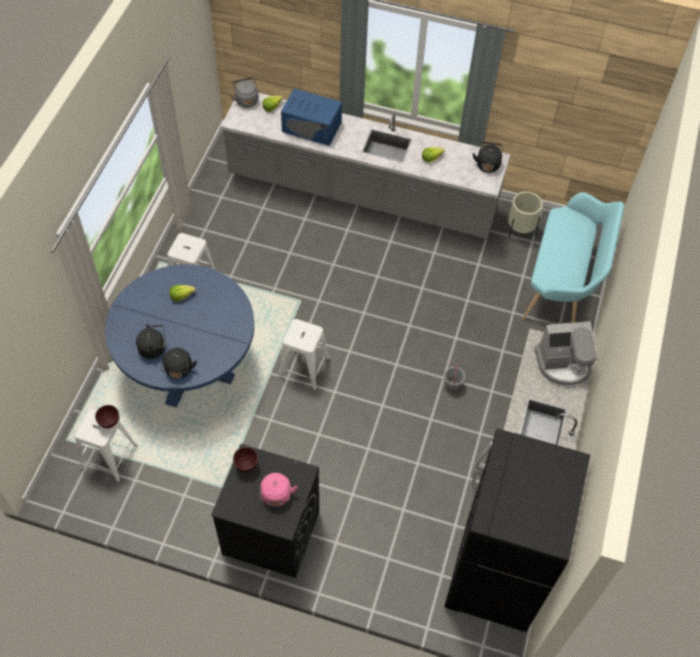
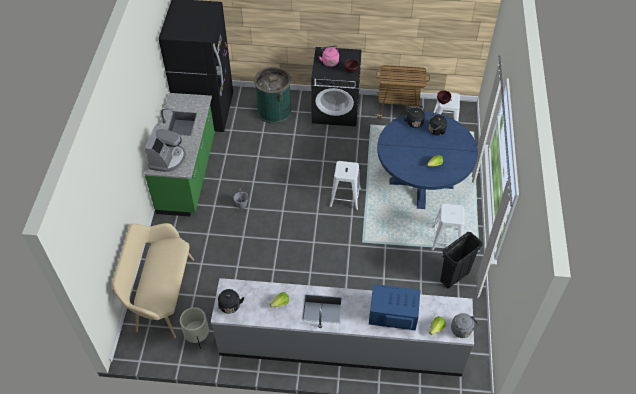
camera: 170 degrees right, 5 degrees down
(163, 513) = (398, 108): none -> cart
(205, 238) = (454, 277): none -> black trash can
(376, 552) = (274, 111): none -> green trash can
(563, 283) = (161, 295): turquoise bench -> beige bench
(563, 364) = (167, 159): coffee machine -> coffee machine turned 120 degrees clockwise

